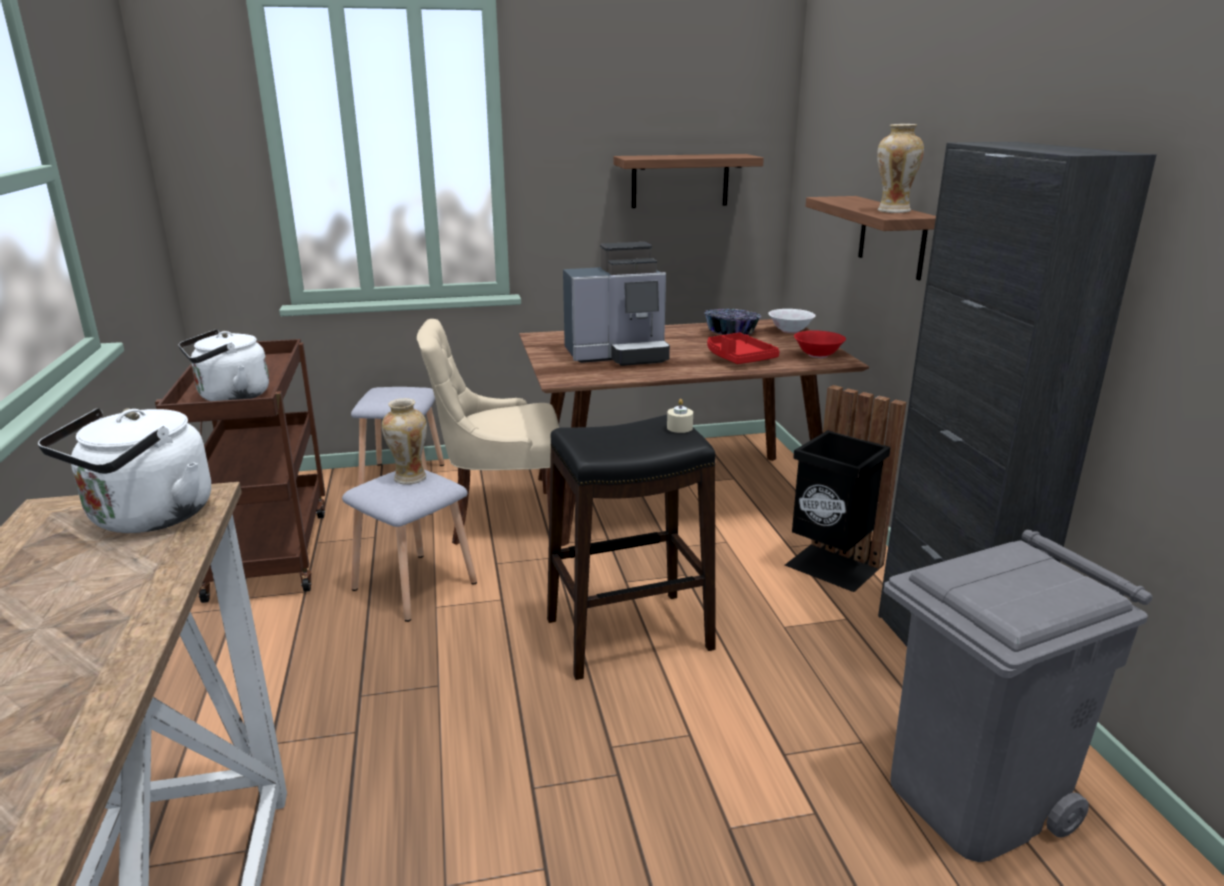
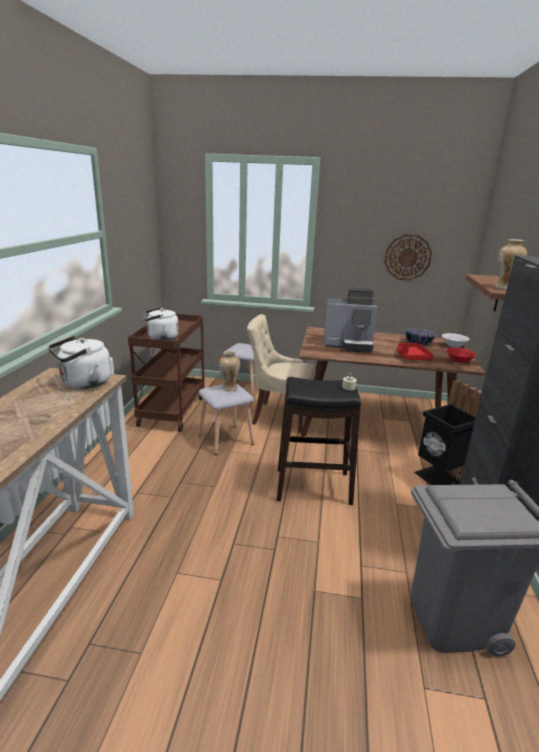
camera: 20 degrees right, 0 degrees up
(680, 181) = (407, 257): shelf -> wall clock

